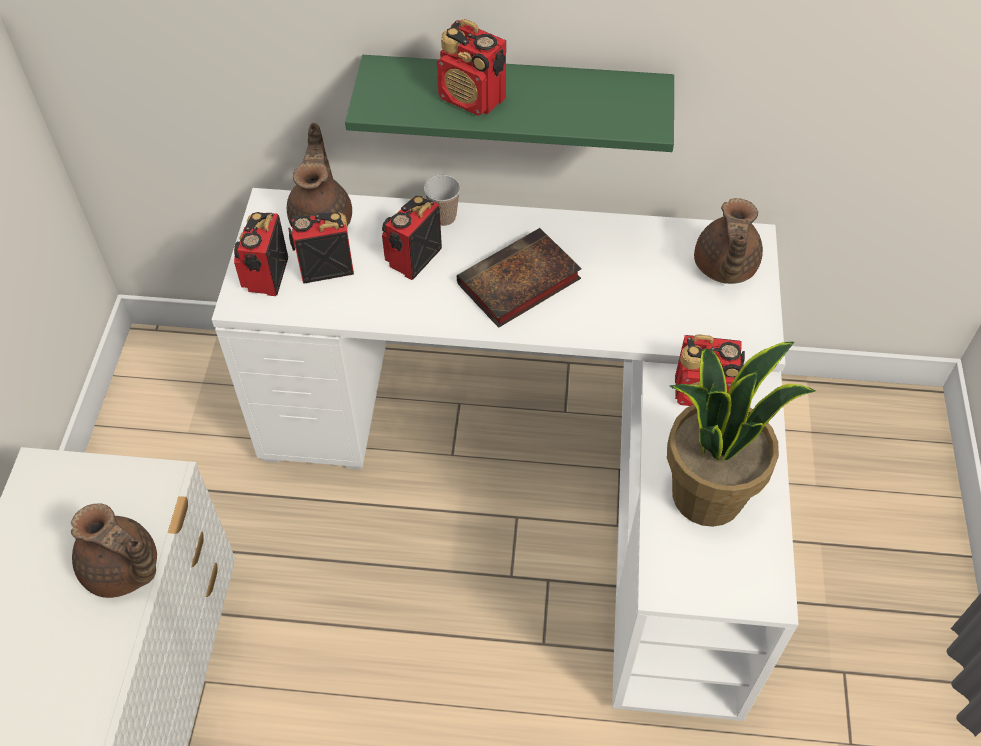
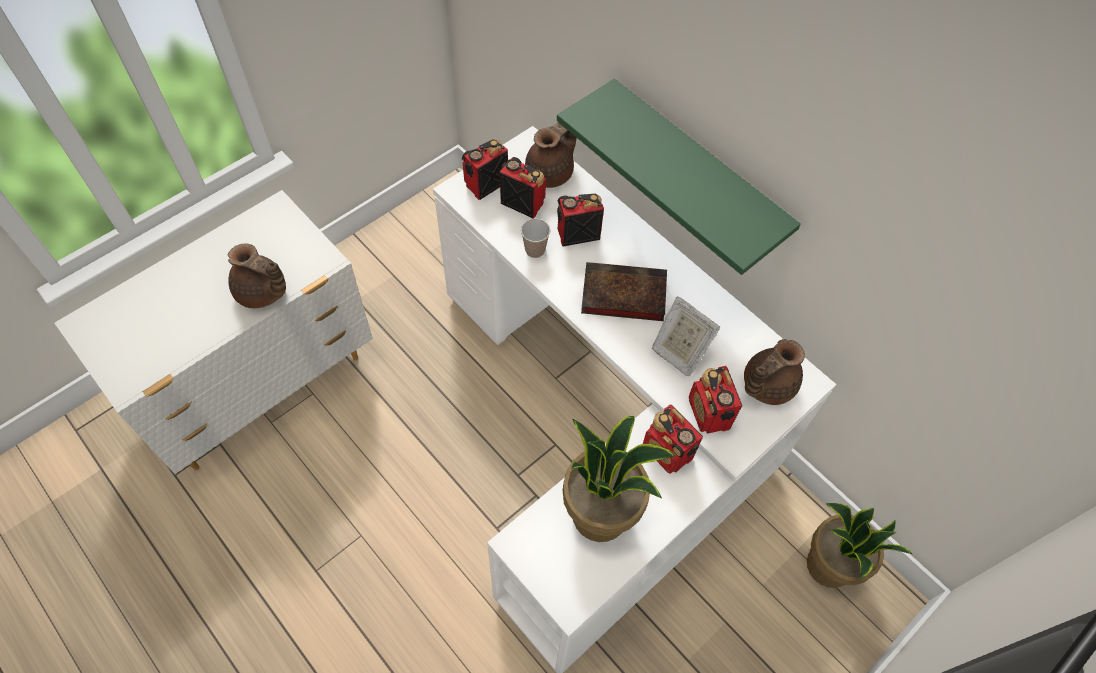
camera: 40 degrees right, 5 degrees up
(124, 570) = (263, 293): brown teapot -> brown teapot turned 45 degrees counterclockwise
(443, 217) = (622, 221): cup -> cup (535, 250)
(472, 99) = (647, 151): radio -> radio (709, 414)
(622, 295) = (678, 352): none -> picture frame
(847, 424) = (828, 566): none -> potted plant

